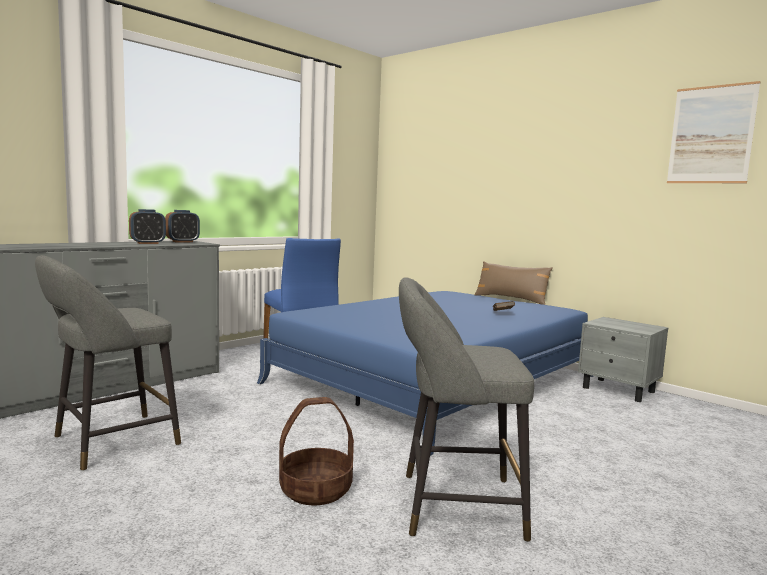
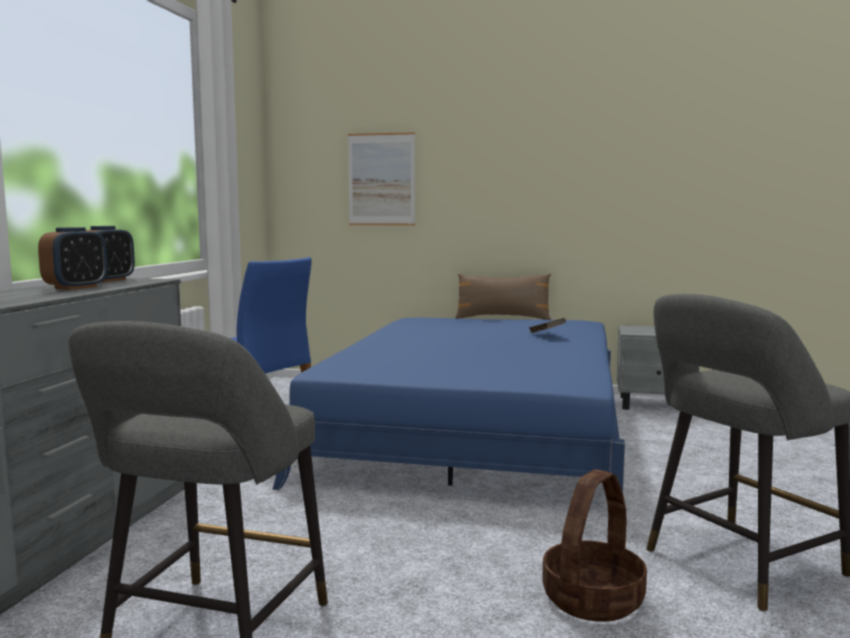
camera: 30 degrees left, 0 degrees up
(711, 135) = (722, 118): picture -> picture (381, 179)

